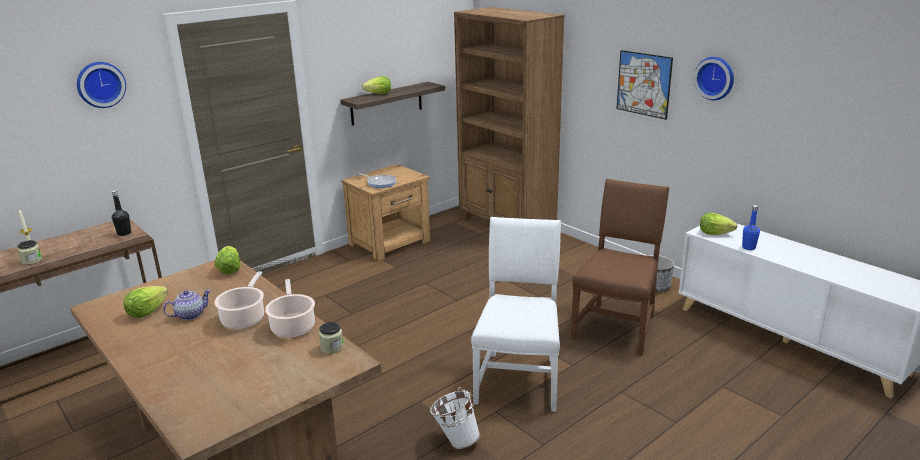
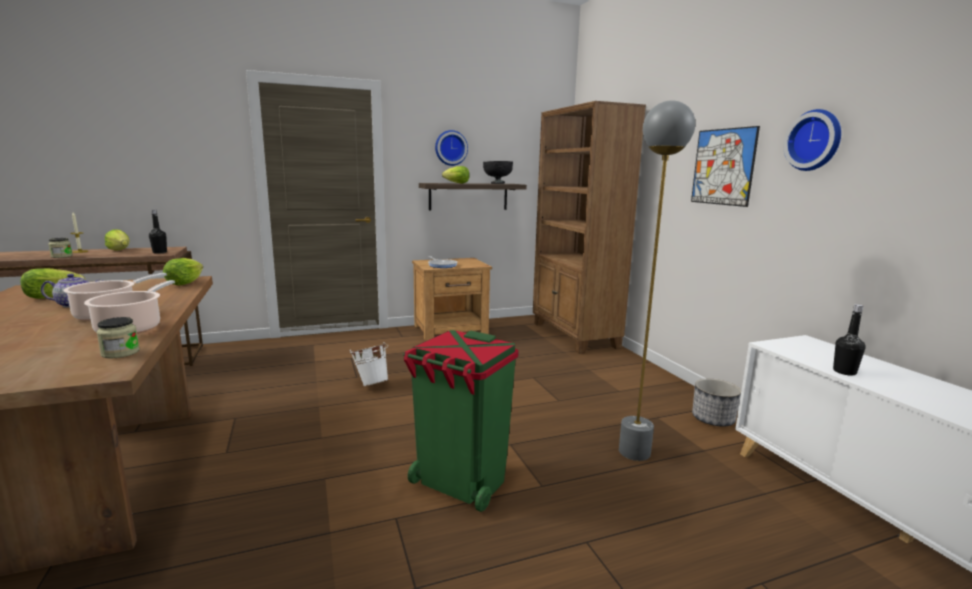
camera: 20 degrees right, 10 degrees down
(100, 84) = (178, 122): wall clock -> wall clock (450, 148)
(416, 88) = (497, 183): none -> black bowl
(455, 440) = (311, 541): white bucket -> white bucket (371, 383)
(519, 378) = (461, 483): white chair -> green trash can
(616, 325) = (634, 452): brown chair -> grey floor lamp
(714, 233) = (793, 349): lettuce -> lettuce (120, 250)
(748, 247) = (844, 372): blue bottle -> black bottle

